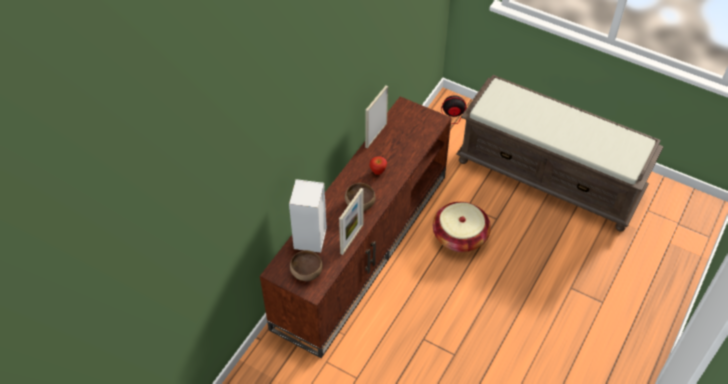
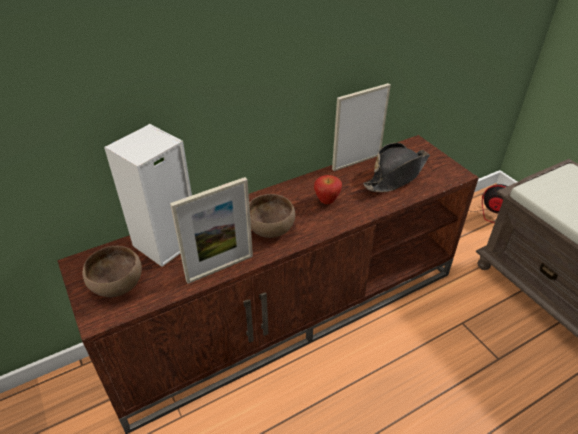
camera: 30 degrees right, 10 degrees down
(405, 135) = (397, 175): none -> black hat
(460, 236) = (429, 358): basket -> none

